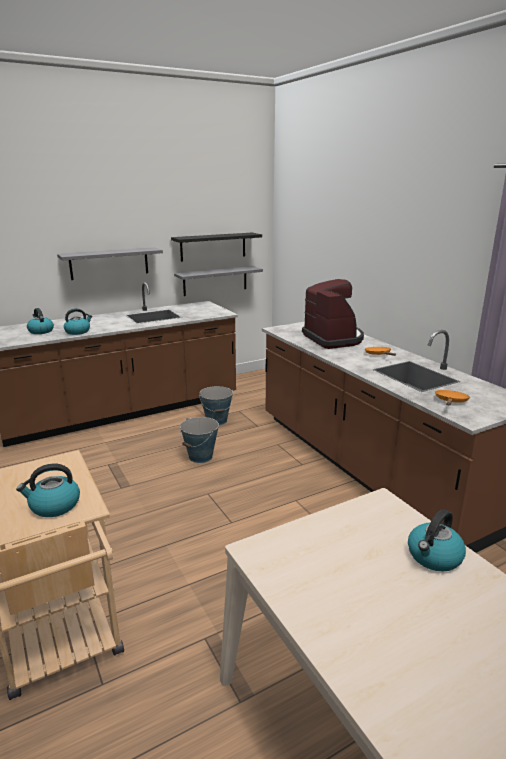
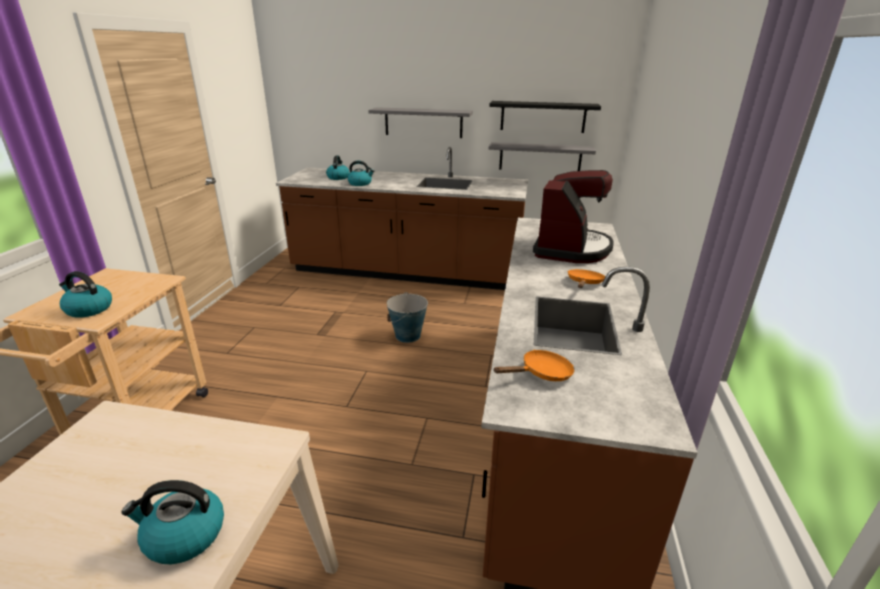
camera: 40 degrees right, 5 degrees up
(217, 420) = (468, 309): bucket -> none

